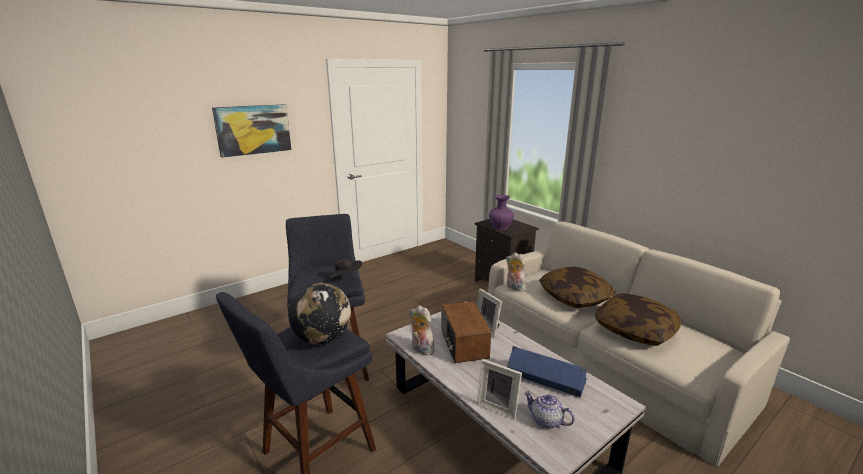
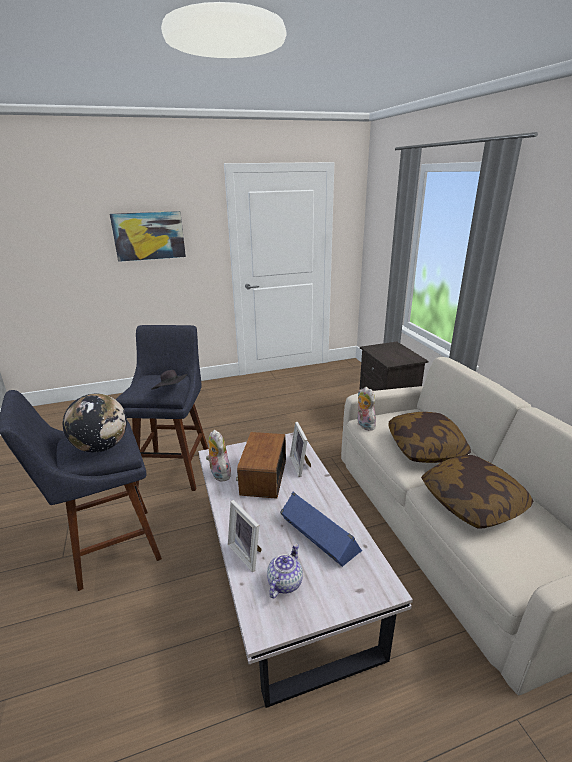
camera: 20 degrees right, 5 degrees up
(500, 227) = (384, 354): purple vase -> none
(546, 420) = (284, 582): teapot -> teapot turned 60 degrees clockwise

